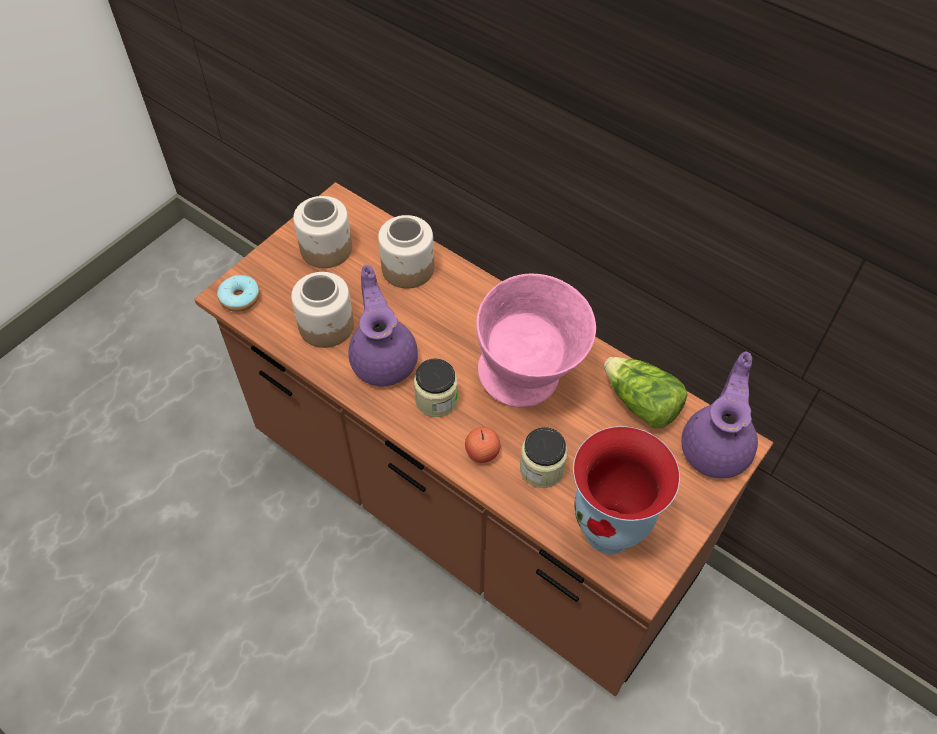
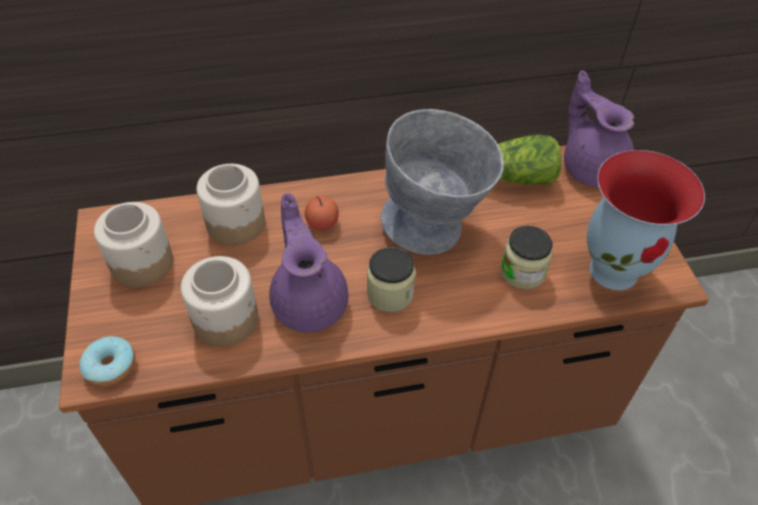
camera: 50 degrees left, 5 degrees down
(384, 359) = (310, 301): purple teapot -> purple teapot turned 45 degrees clockwise
(482, 452) = (472, 299): apple -> apple (322, 223)
(530, 384) = (436, 226): pink bowl -> grey bowl

